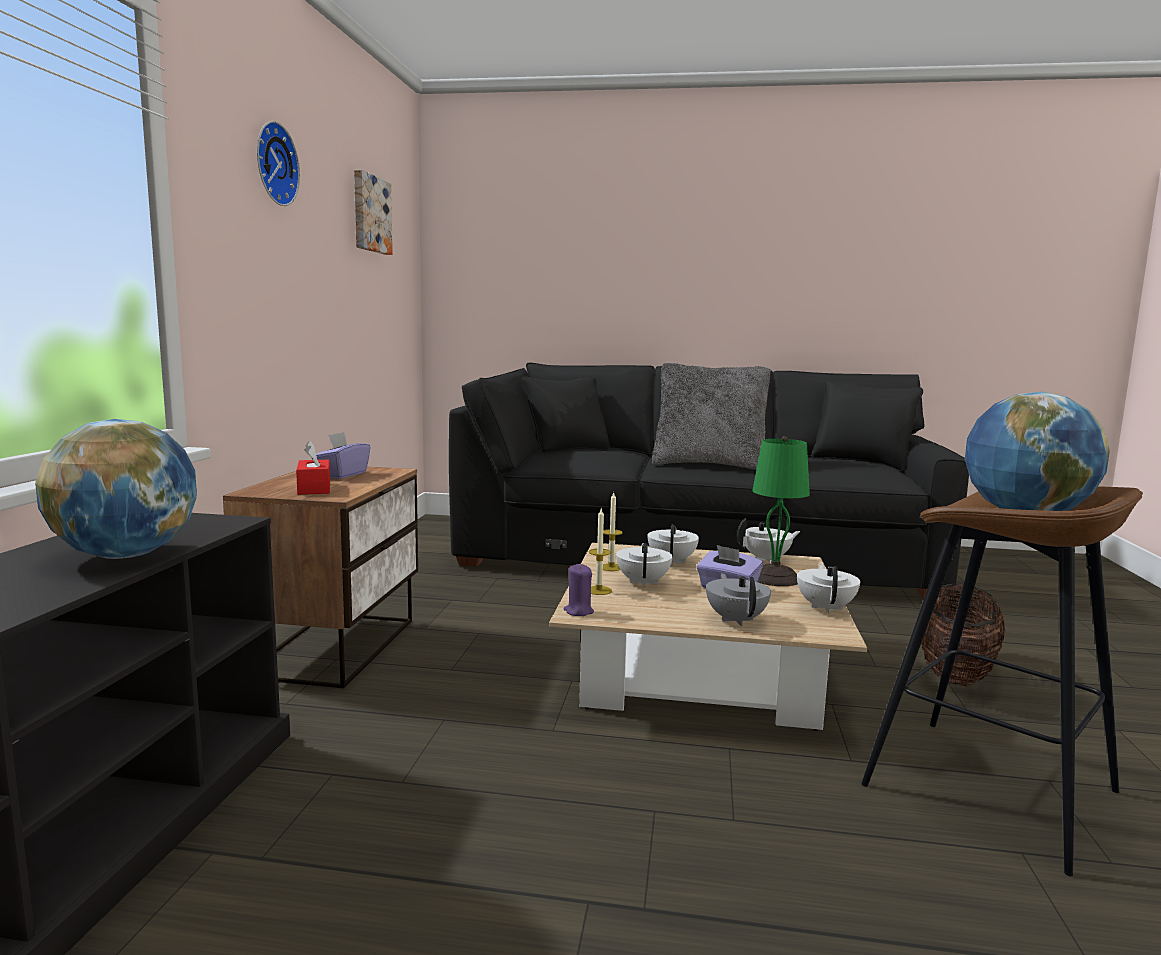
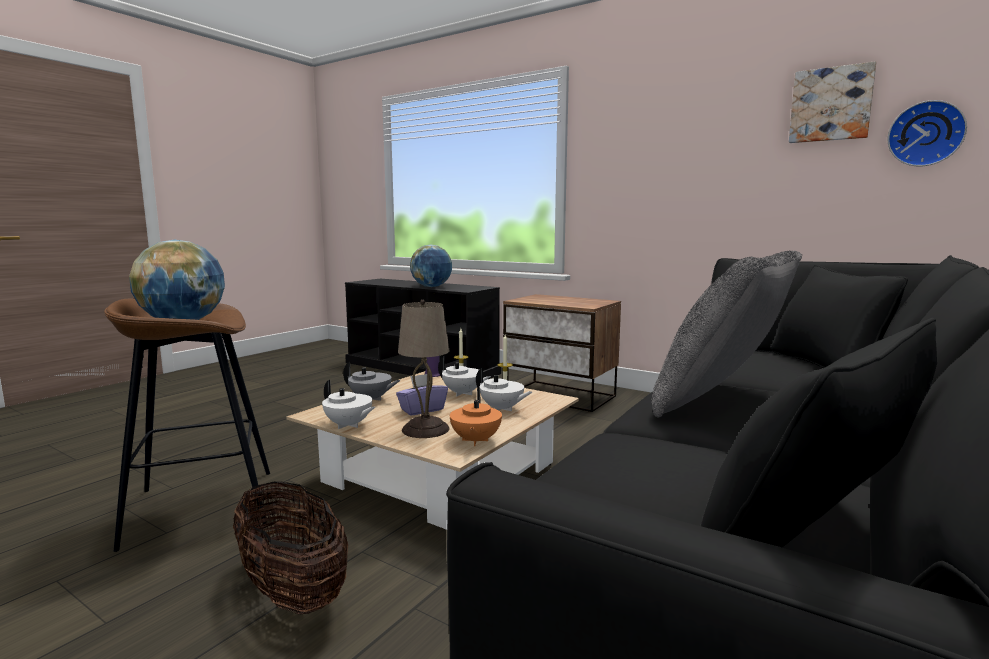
camera: 115 degrees right, 0 degrees up
(272, 164) = (660, 111): wall clock -> wall clock (925, 134)
(314, 488) = (540, 299): red tissue box -> none
(341, 474) = (577, 301): purple tissue box -> none
(766, 559) = (475, 441): white teapot -> orange teapot
(775, 578) = (424, 429): green table lamp -> beige table lamp

